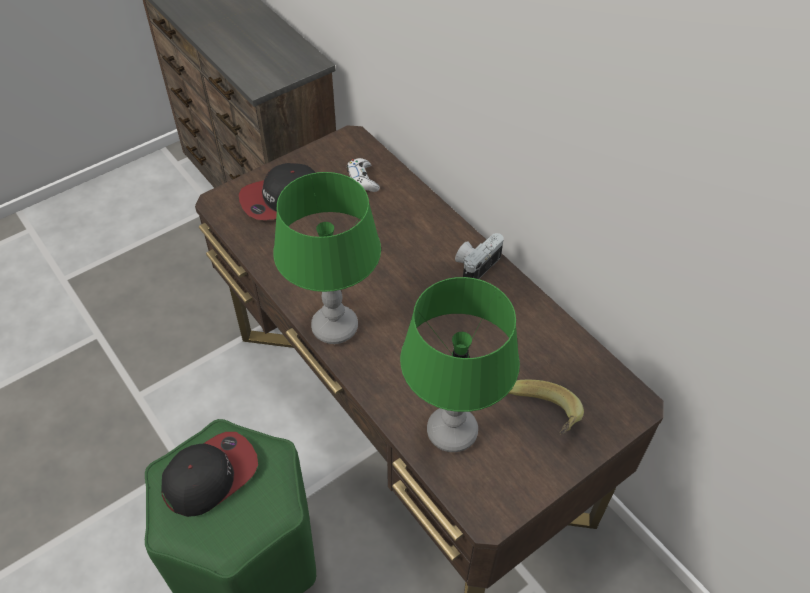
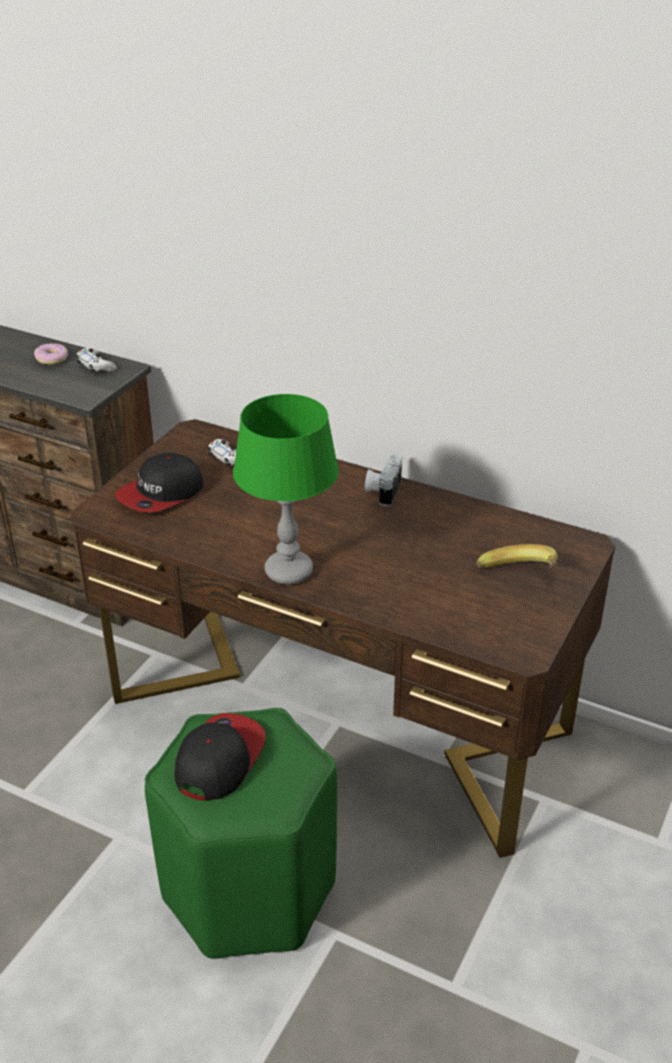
camera: 25 degrees left, 15 degrees down
(259, 34) = (52, 359): none -> donut
(289, 53) = (96, 366): none -> white game controller
(452, 432) = (452, 610): green table lamp -> none

